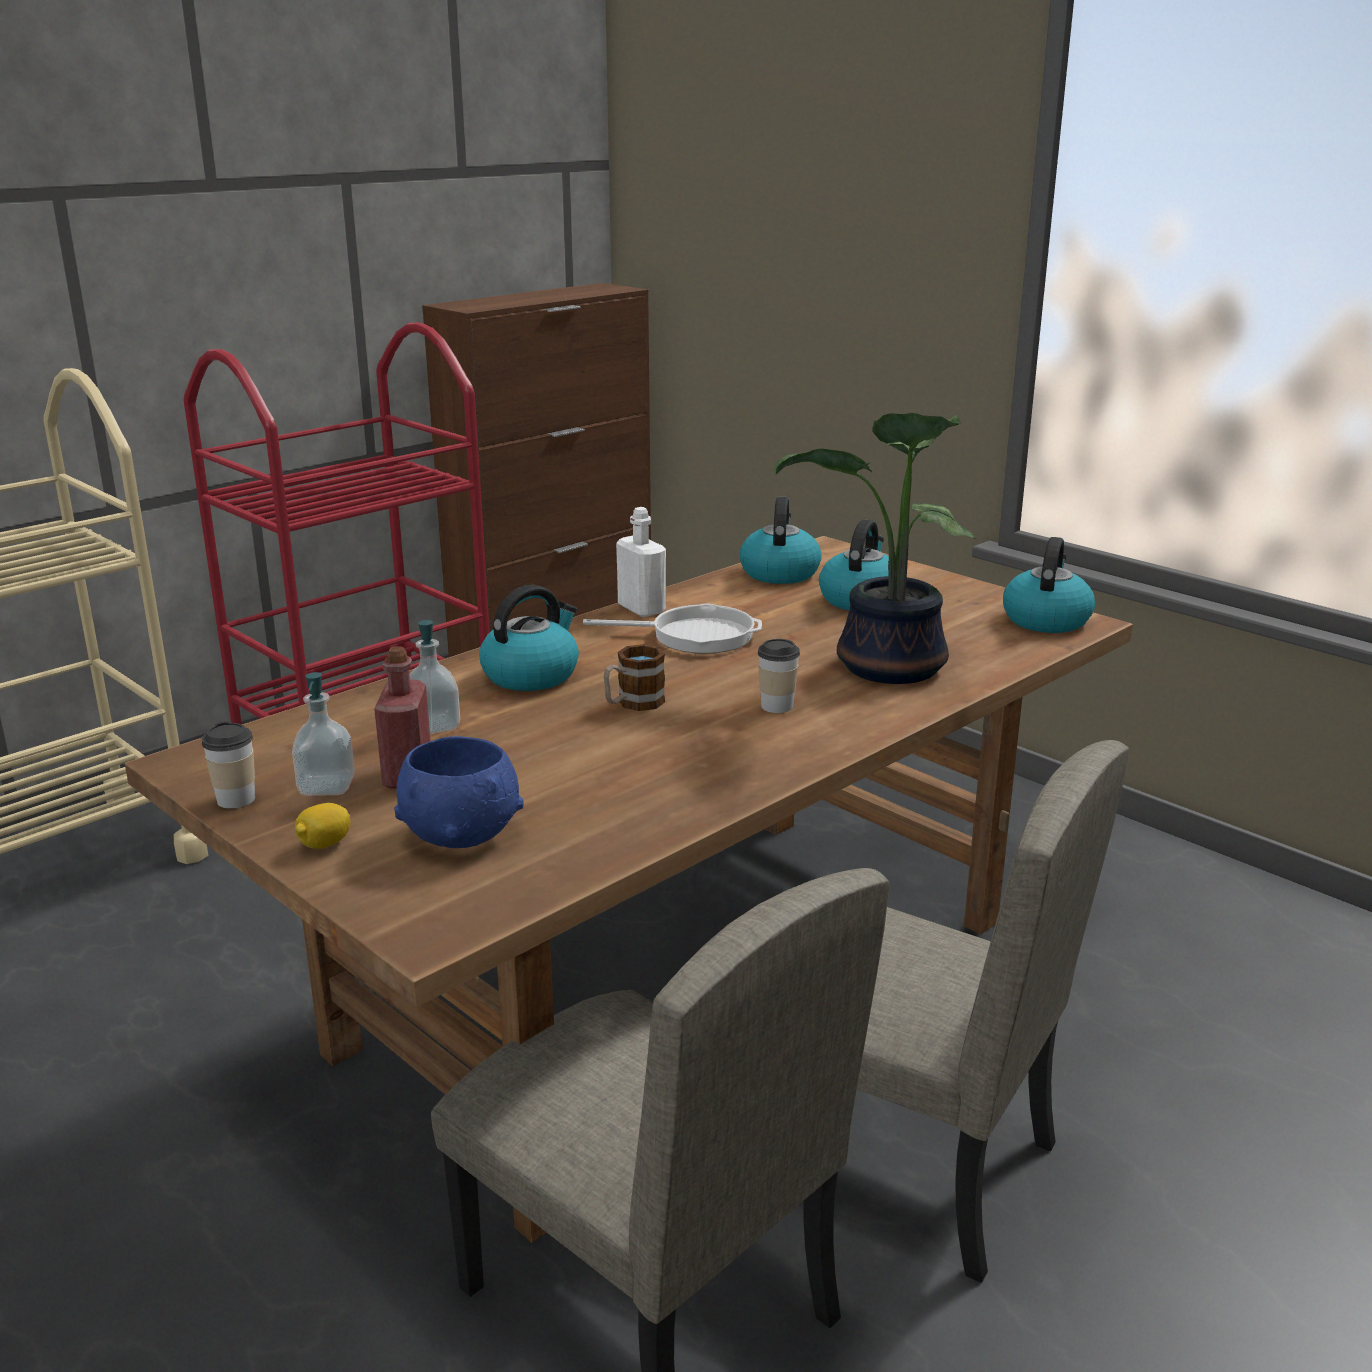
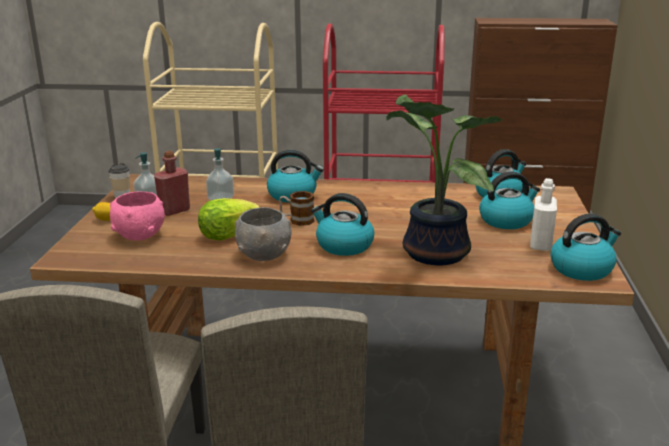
camera: 50 degrees right, 0 degrees up
(460, 836) = (139, 235): blue bowl -> pink bowl
(596, 767) = (227, 235): none -> lettuce
(641, 609) = (397, 187): white bottle -> white bottle (540, 244)
(695, 636) = (388, 205): frying pan -> none
(717, 764) = (265, 254): none -> grey bowl
(777, 706) = (343, 245): cup -> kettle

